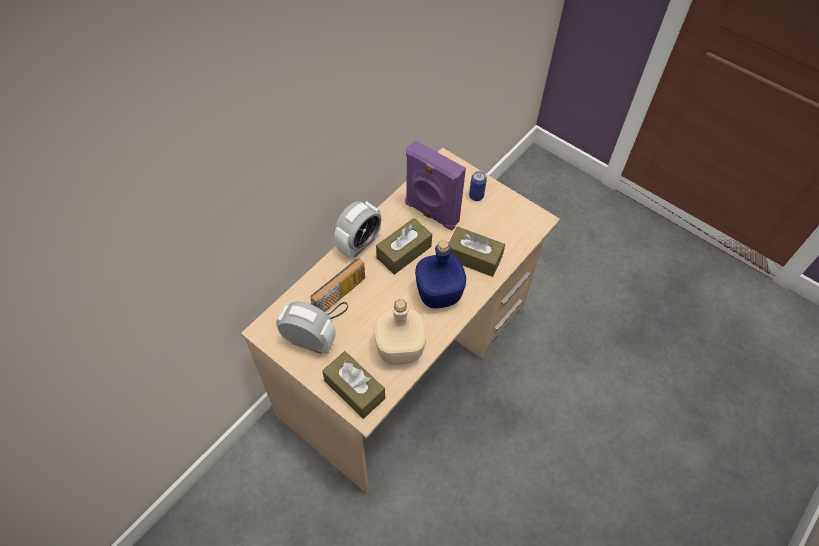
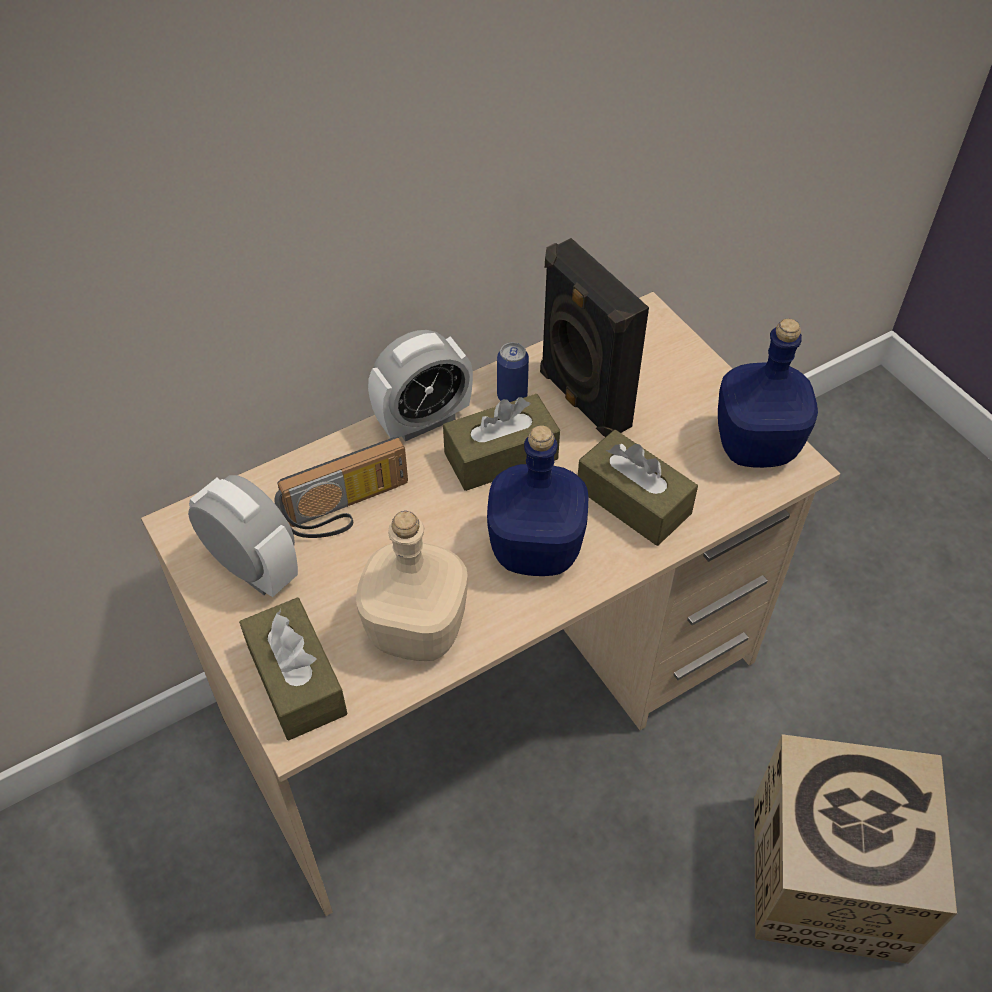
camera: 20 degrees right, 5 degrees down
(431, 213) = (582, 400): purple speaker -> black speaker
(476, 196) = (683, 391): can -> can (512, 396)
(519, 216) = (756, 447): none -> blue bottle
(586, 400) = (827, 877): none -> cardboard box

